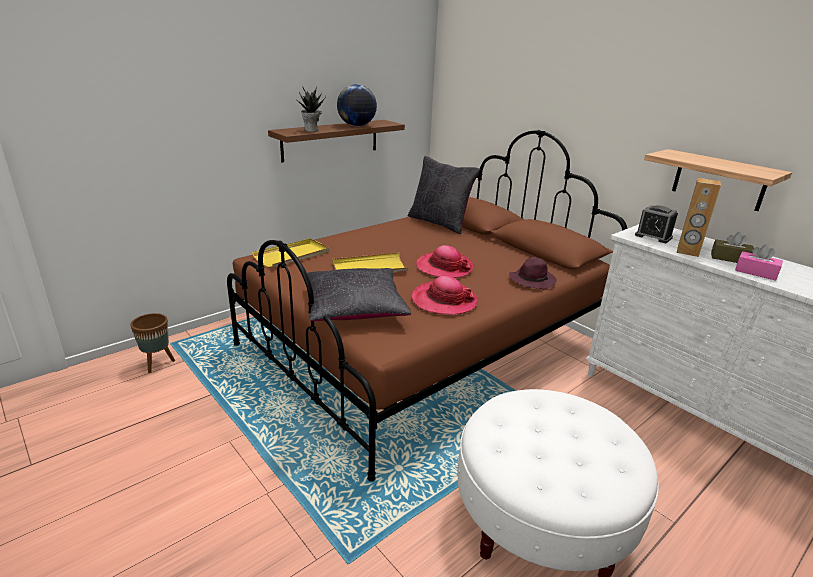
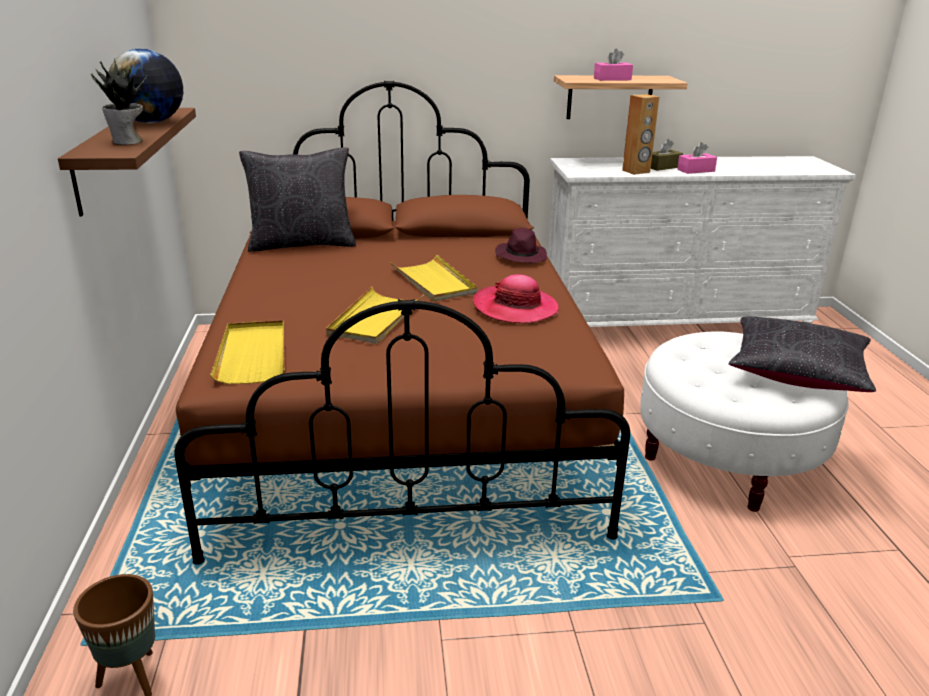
camera: 55 degrees left, 0 degrees up
(355, 308) = (475, 358): black pillow -> black pillow (797, 371)
(444, 267) = (433, 282): hat -> yellow tray
(653, 236) = (590, 168): alarm clock -> none
(704, 161) = (612, 79): none -> pink tissue box

